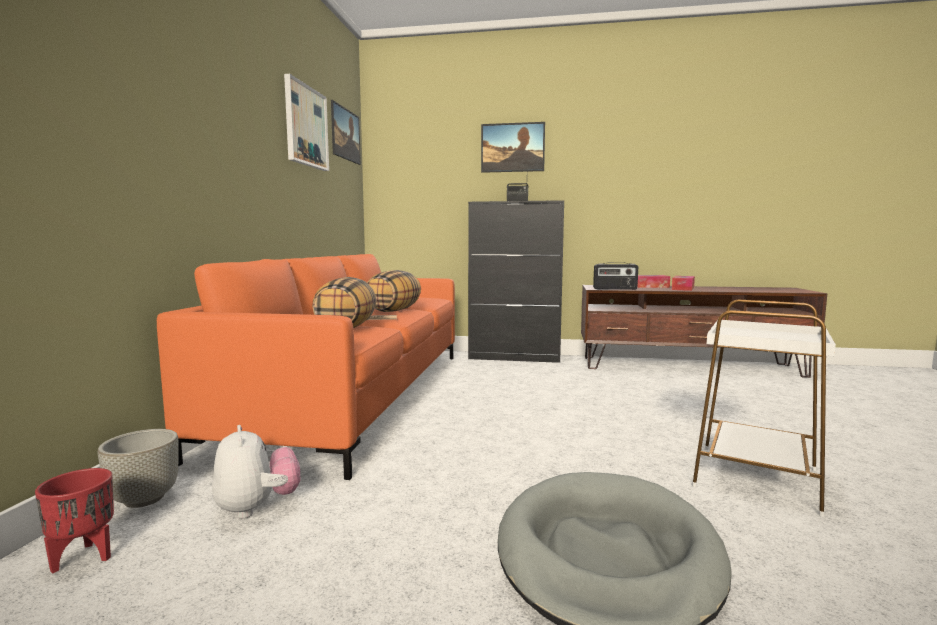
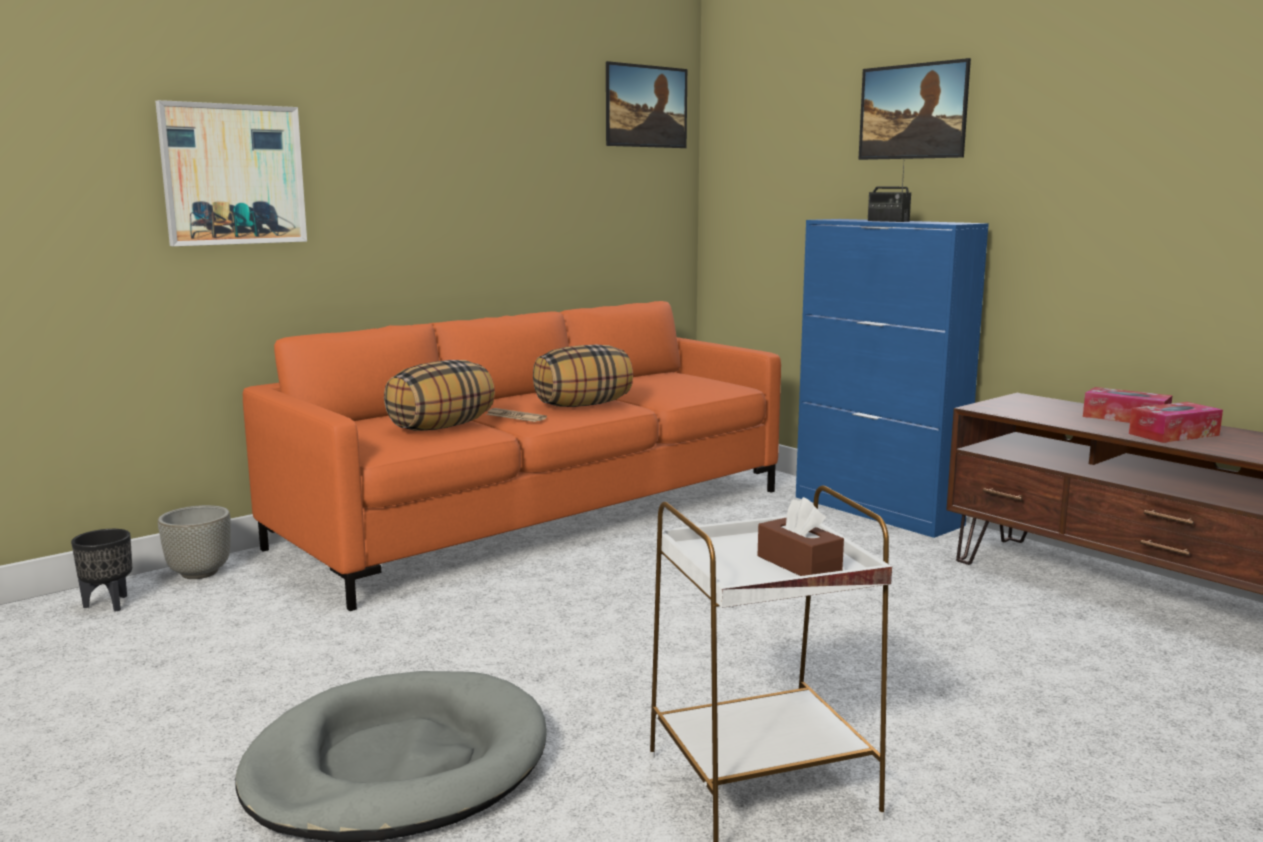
camera: 40 degrees right, 5 degrees up
(84, 557) = (110, 604): red planter -> black planter
(257, 507) = (248, 609): plush toy -> none
(306, 126) = (537, 119): picture -> picture (233, 174)
(515, 357) = (877, 511): black cabinet -> blue cabinet
(615, 289) = (1016, 414): radio -> none
(783, 336) = (799, 564): none -> brown tissue box

